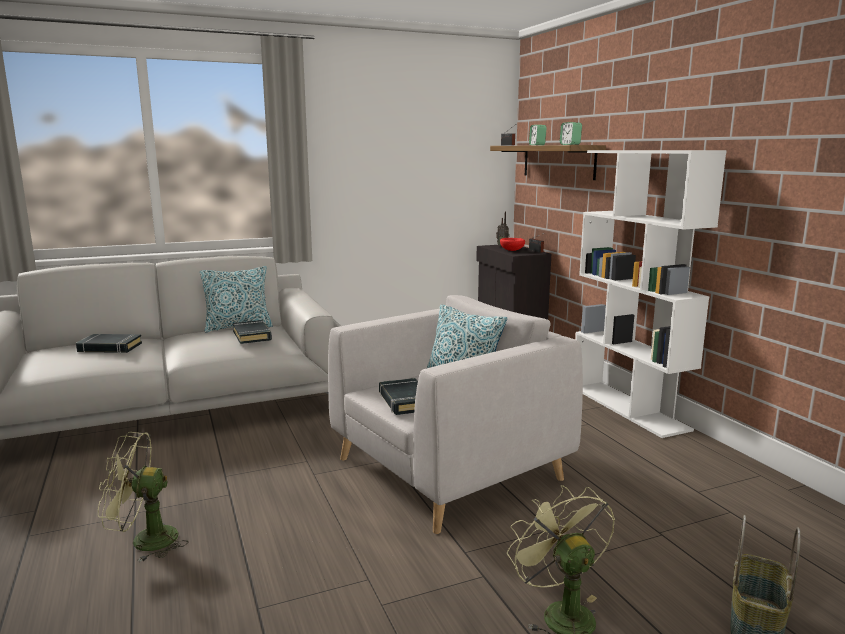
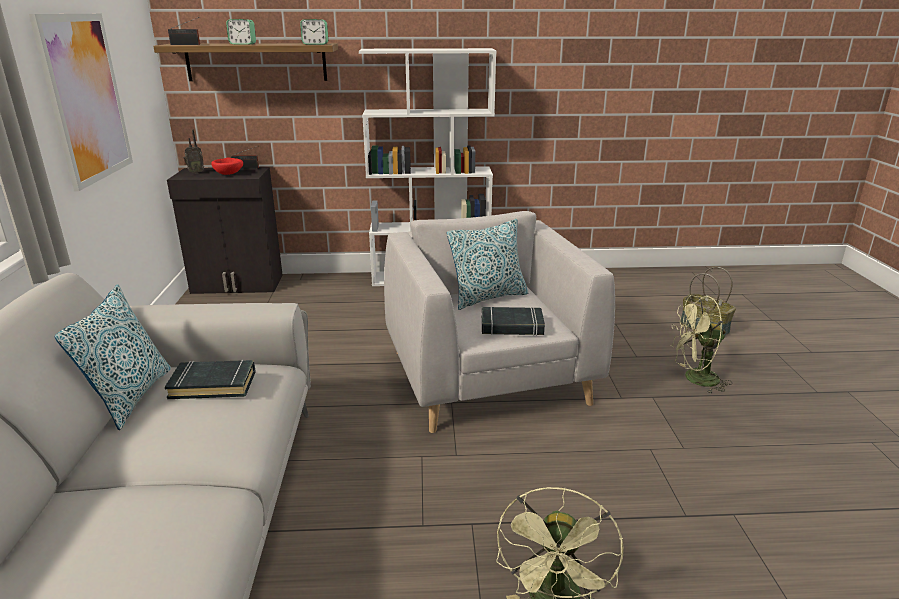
camera: 70 degrees left, 10 degrees up
(109, 348) = (106, 541): black book -> none
(394, 174) = (85, 98): none -> picture

